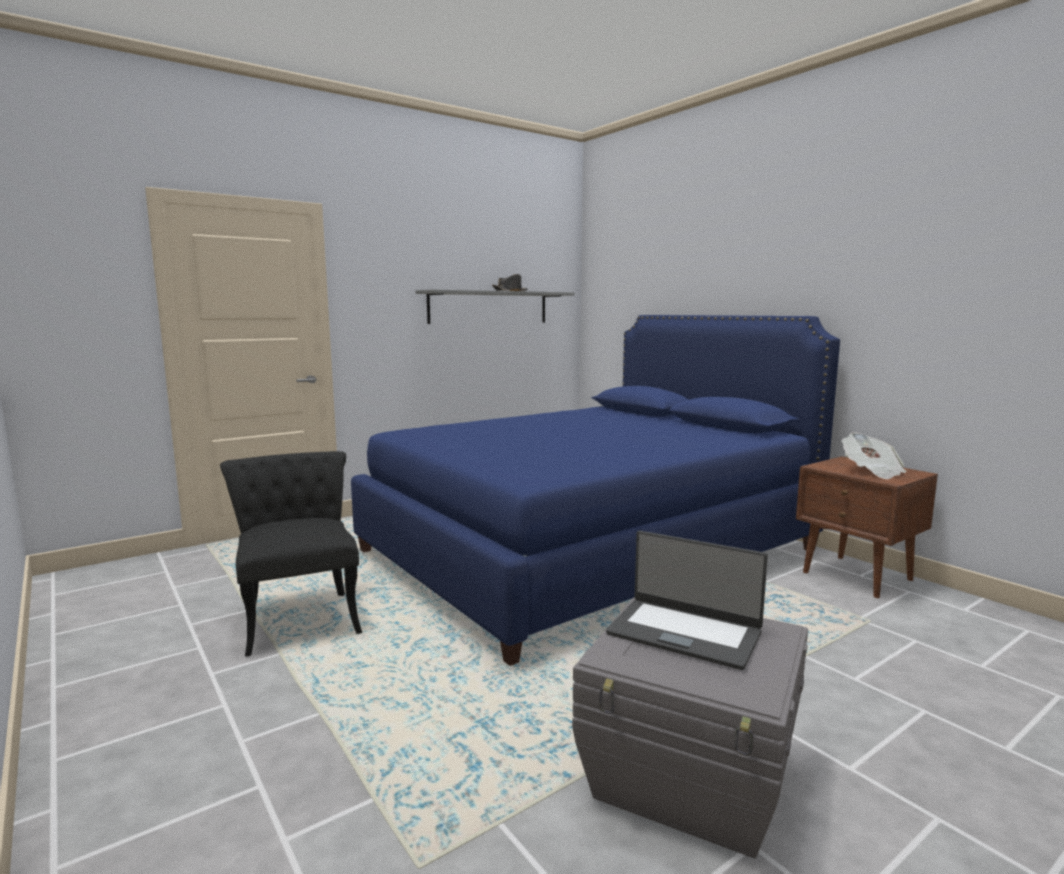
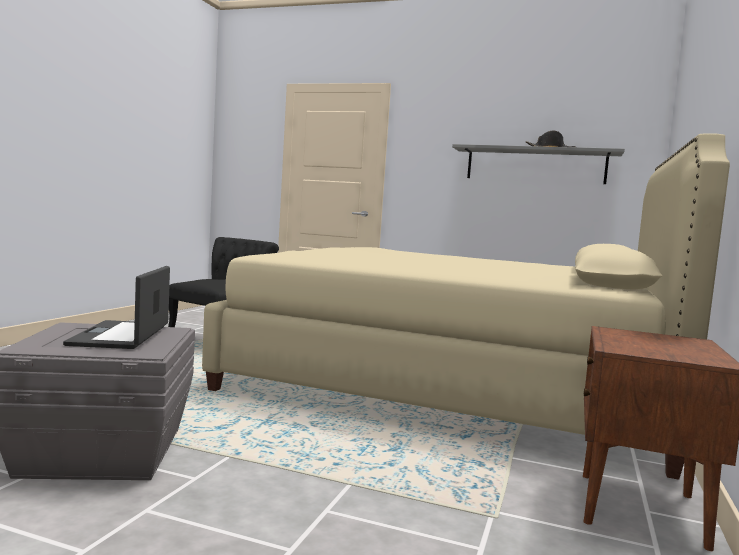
camera: 55 degrees right, 5 degrees down
(588, 550) = (449, 386): blue bed -> beige bed
(871, 471) = (651, 345): newspaper -> none

